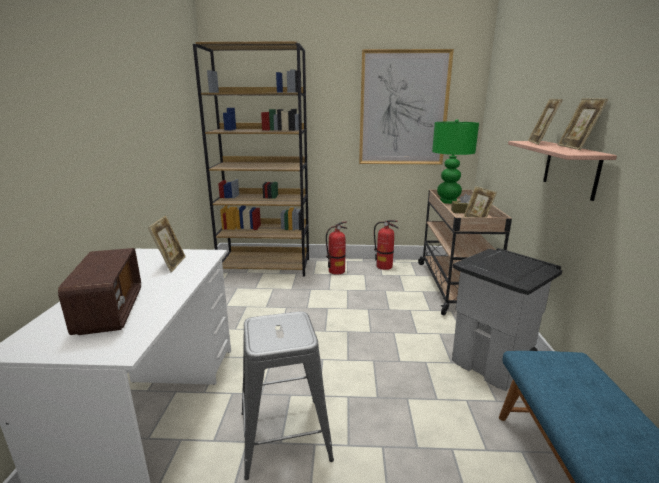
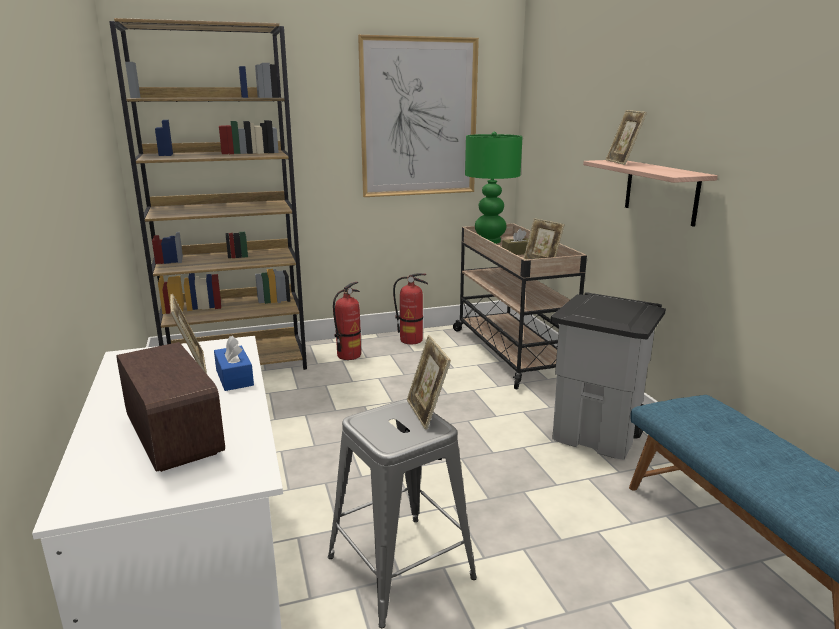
camera: 20 degrees left, 0 degrees up
(185, 277) = (234, 377): none -> blue tissue box
(576, 148) = (667, 167): picture frame -> picture frame (427, 413)

